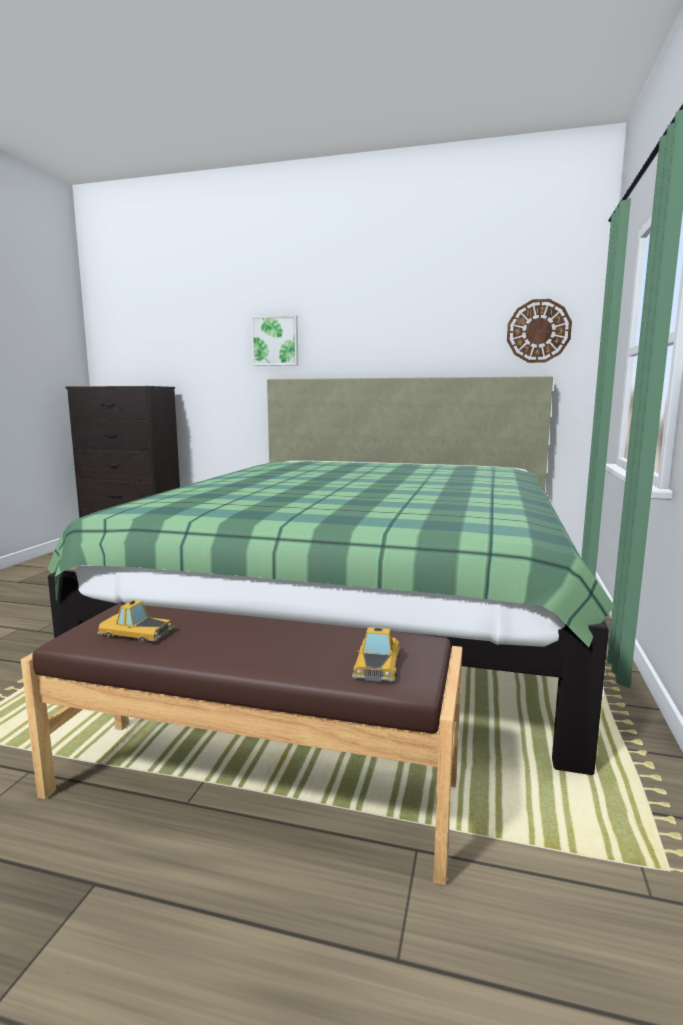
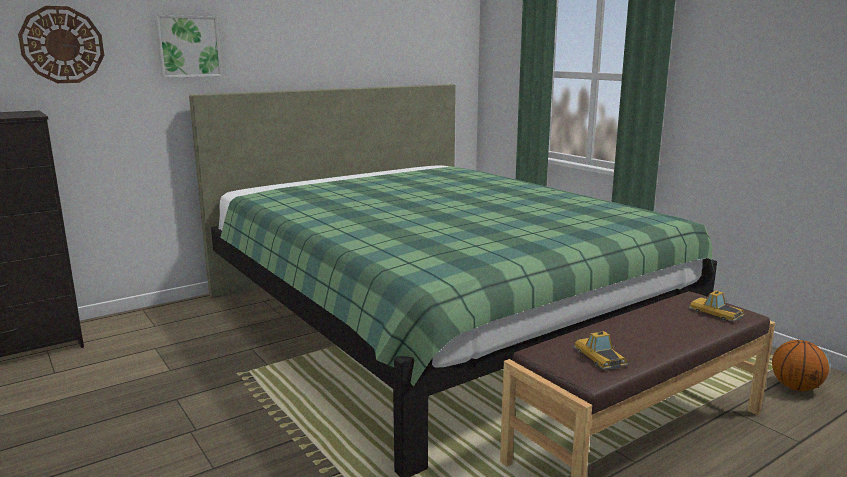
camera: 50 degrees left, 5 degrees up
(135, 632) = (599, 357): toy car -> toy car turned 105 degrees clockwise
(538, 331) = (437, 44): wall clock -> wall clock (62, 45)
(606, 912) = (795, 387): none -> basketball

